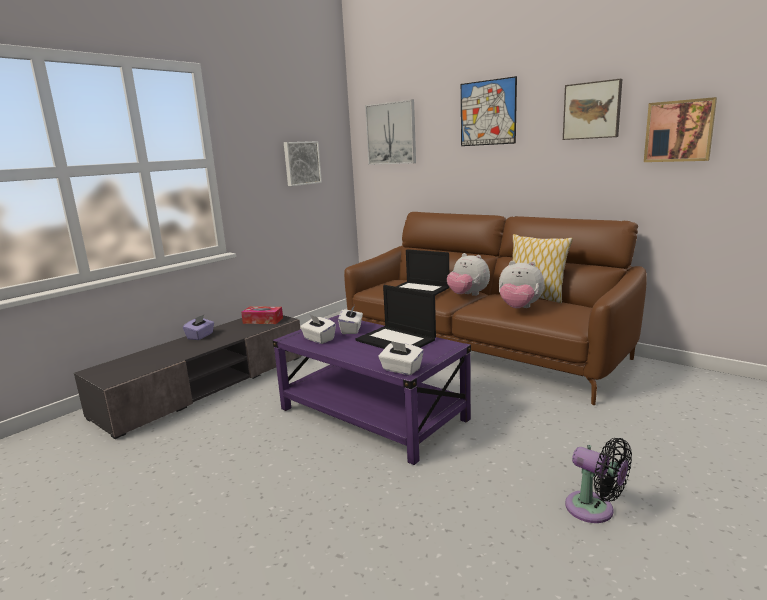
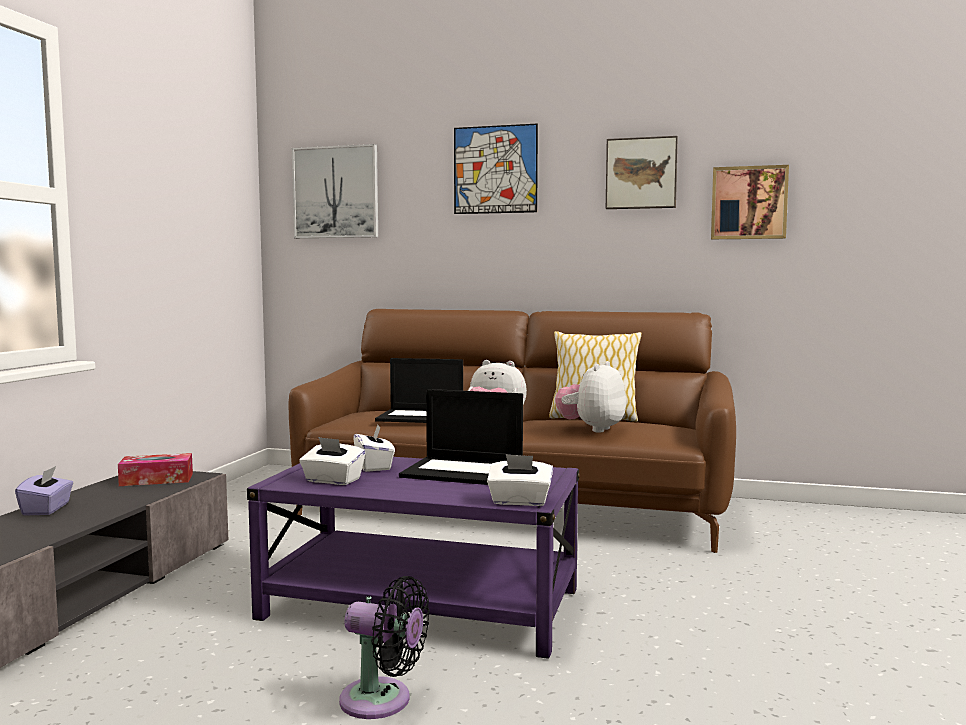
camera: 25 degrees left, 10 degrees down
(301, 163) = (195, 223): picture -> none
(519, 308) = (592, 429): plush toy -> plush toy turned 120 degrees clockwise
(594, 510) = (828, 666): black fan -> black fan (382, 701)

